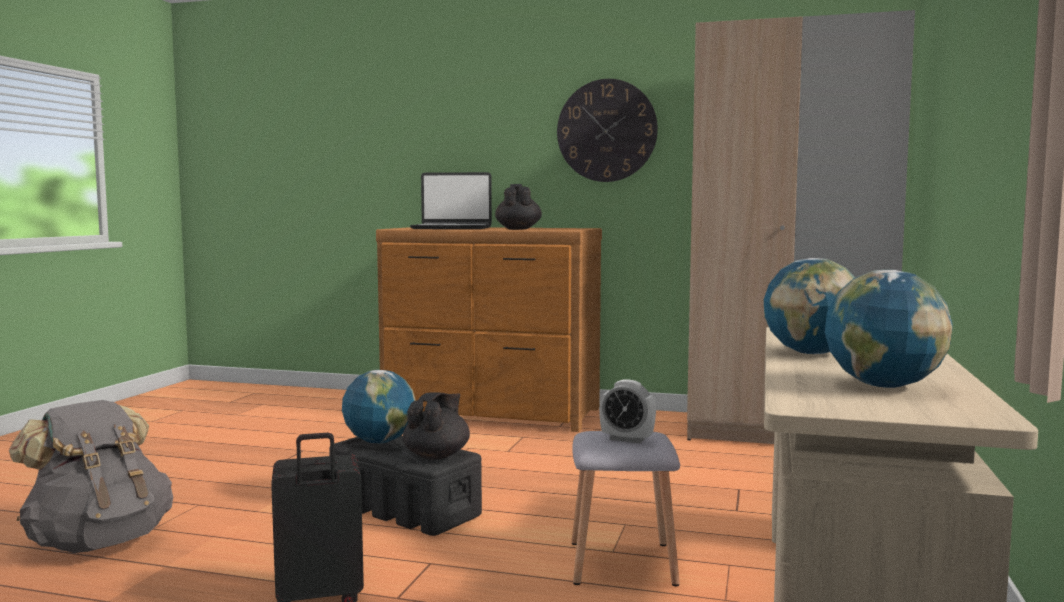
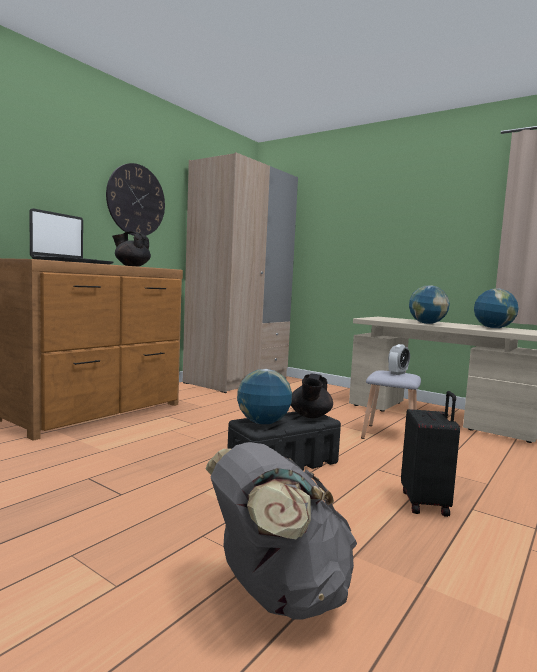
camera: 70 degrees left, 0 degrees up
(437, 456) = (310, 416): black teapot -> black teapot turned 120 degrees counterclockwise

